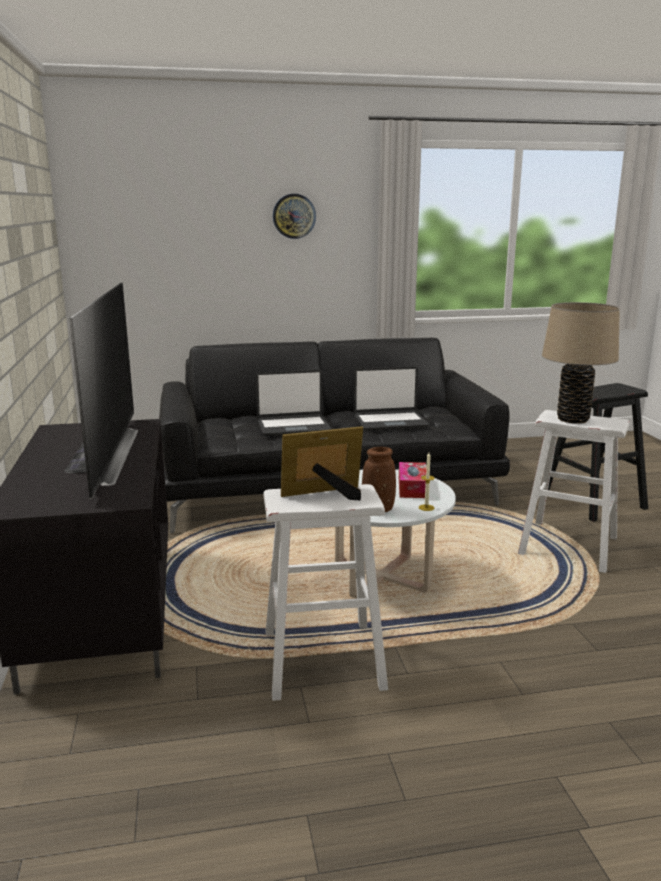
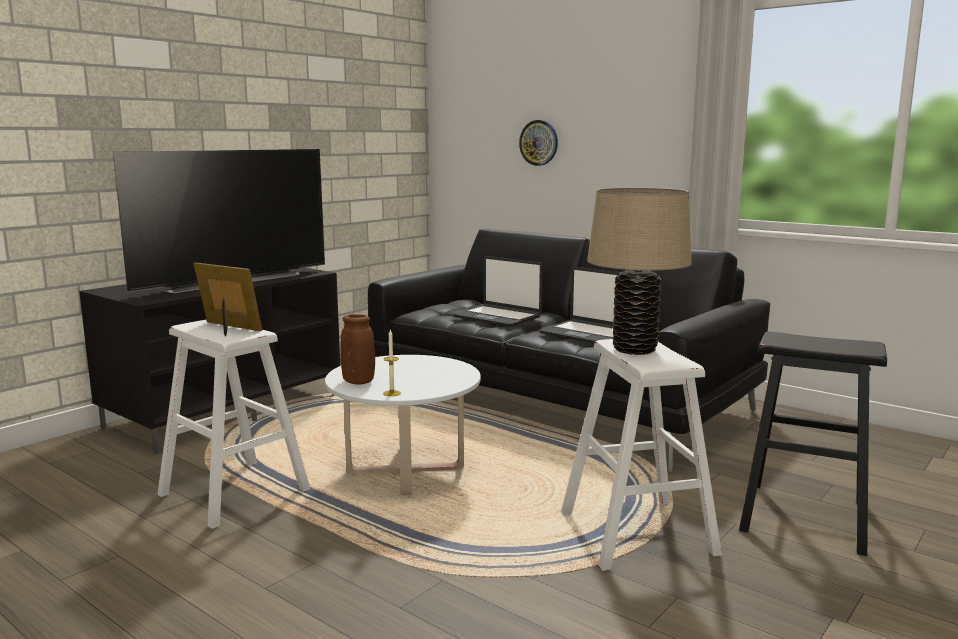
camera: 50 degrees right, 5 degrees down
(294, 216) = (614, 101): wall clock -> wall clock (539, 142)
(412, 487) = (434, 379): tissue box -> none

